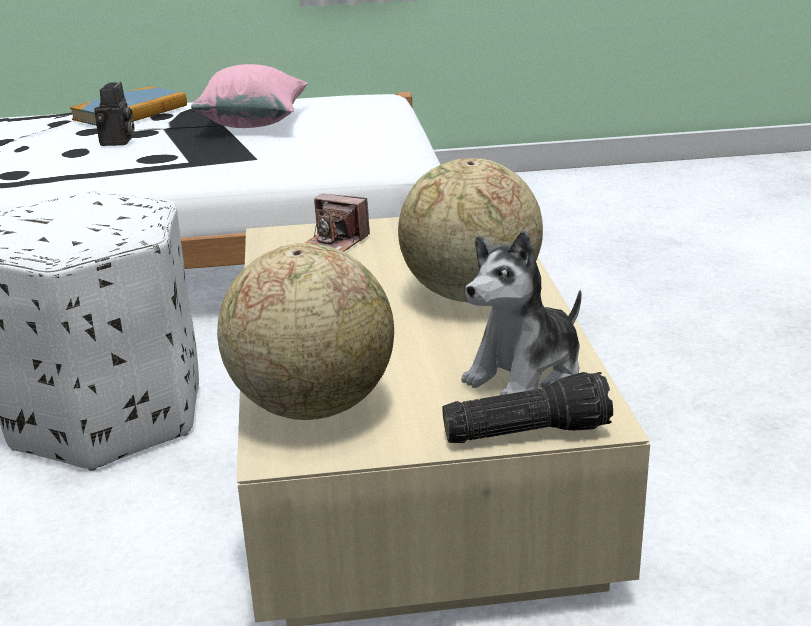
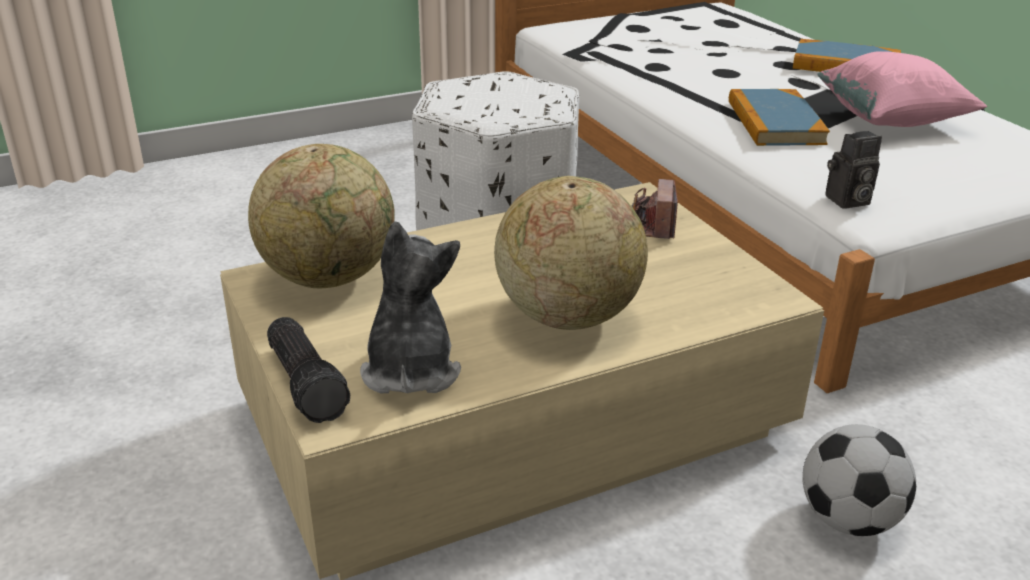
camera: 70 degrees right, 5 degrees up
(118, 142) = (767, 80): camera -> camera (847, 201)
(210, 156) = (775, 123): none -> book
(526, 375) = (410, 370): plush toy -> plush toy turned 60 degrees clockwise
(603, 333) = (847, 519): none -> football

